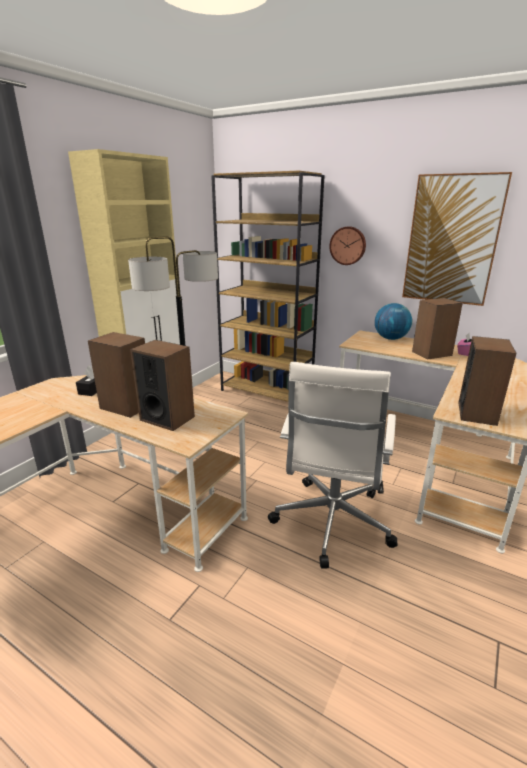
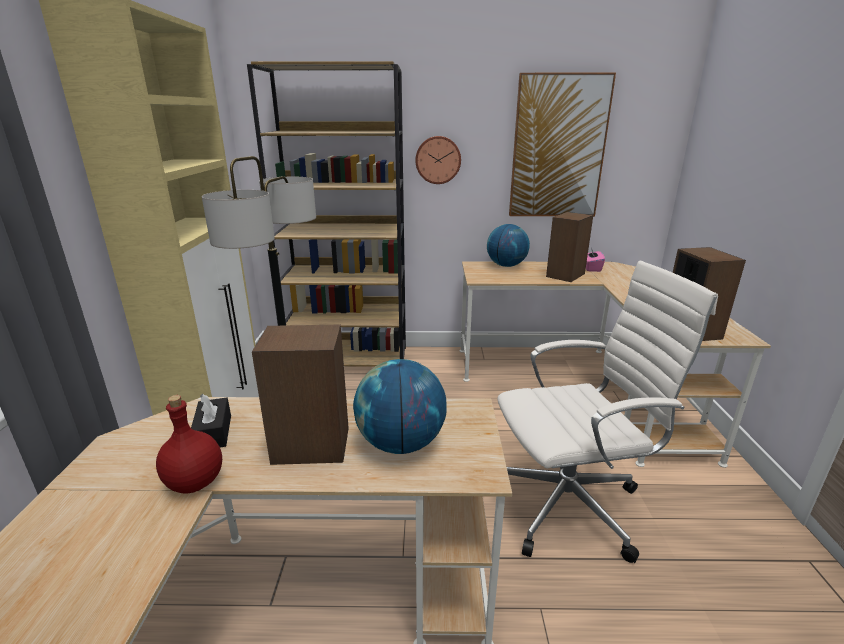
camera: 30 degrees left, 0 degrees up
(64, 406) = (195, 483): none -> red bottle
(167, 418) = (401, 443): speaker -> globe
(331, 523) = (570, 503): white office chair -> white office chair turned 90 degrees counterclockwise

